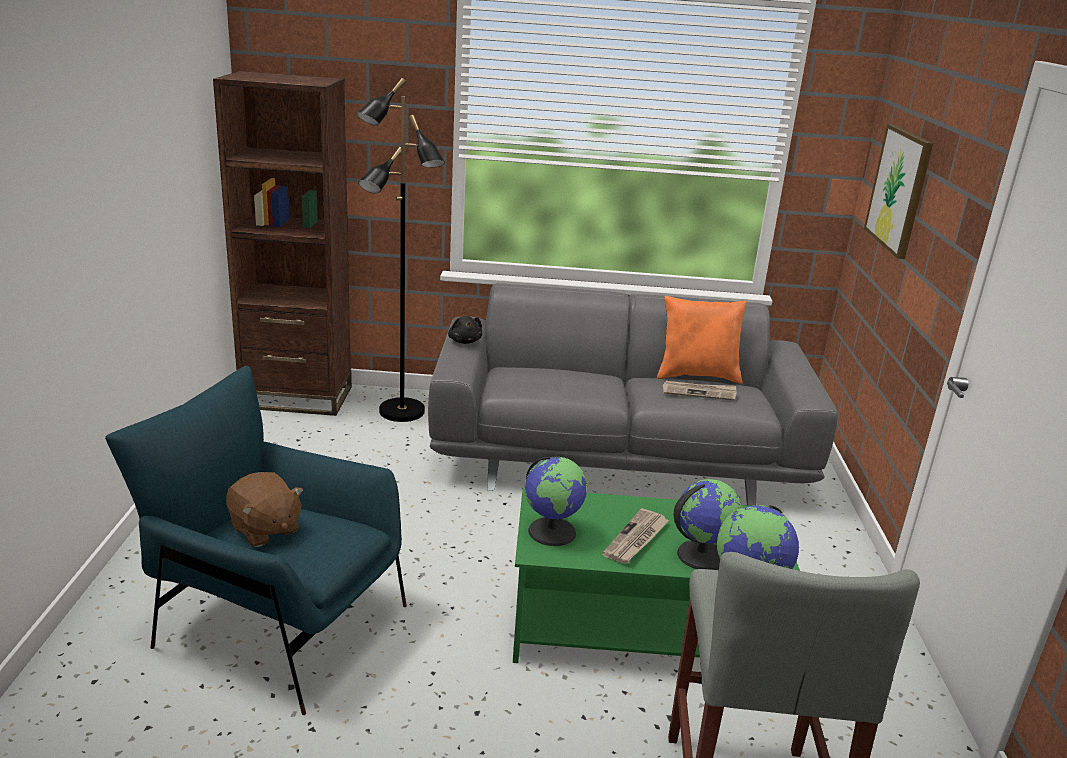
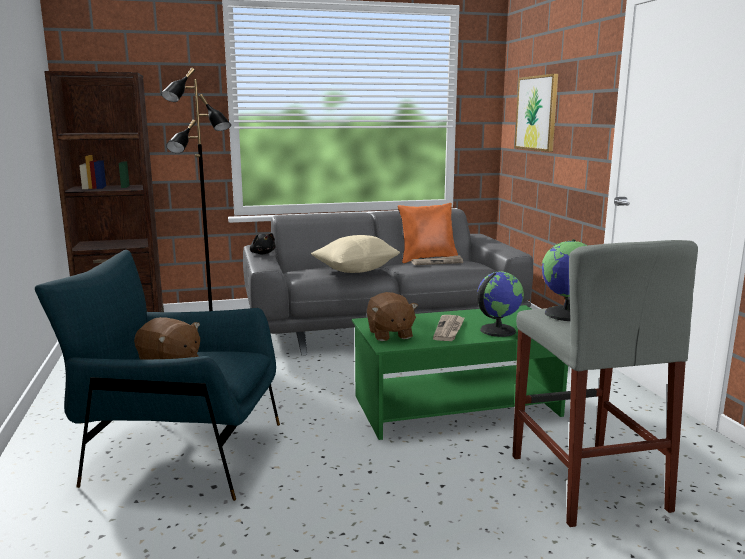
camera: 15 degrees left, 10 degrees down
(552, 531) = (389, 334): globe -> brown plush toy
(577, 390) = (356, 270): none -> beige pillow

